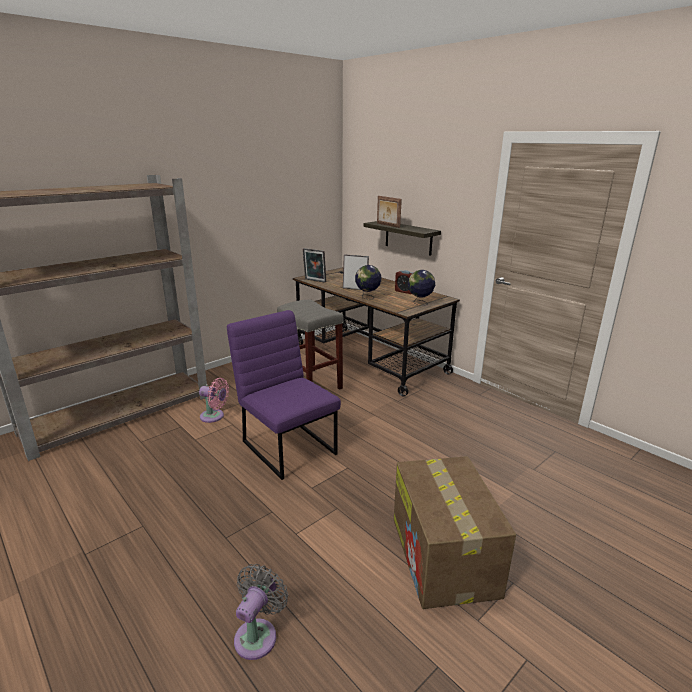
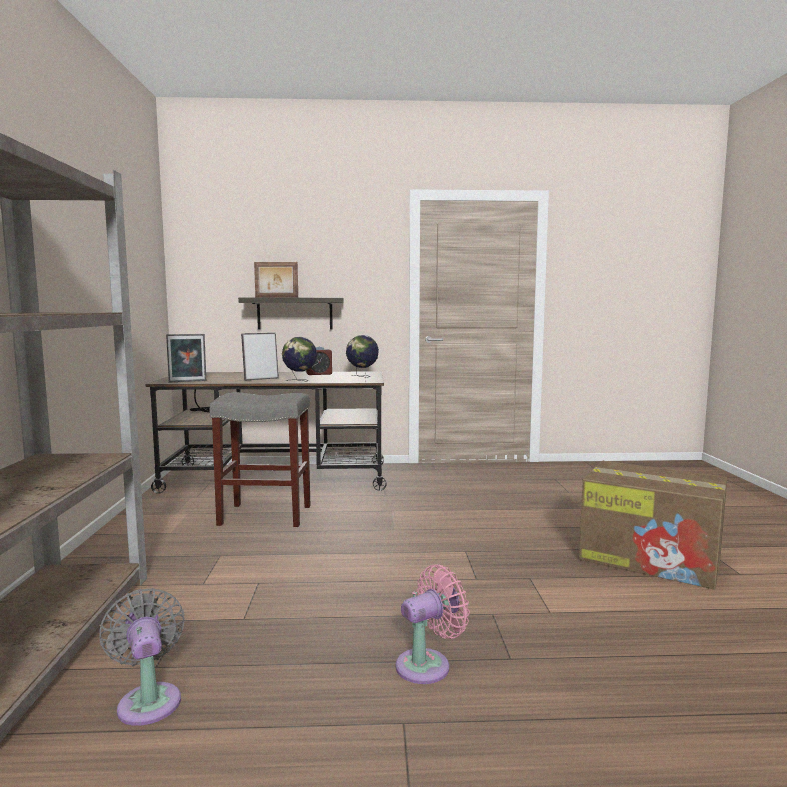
camera: 50 degrees left, 15 degrees down
(214, 416) = (212, 589): pink fan -> pink fan (428, 665)
(258, 634) = (707, 686): grey fan -> grey fan (149, 700)
(288, 446) = (373, 566): purple chair -> none

